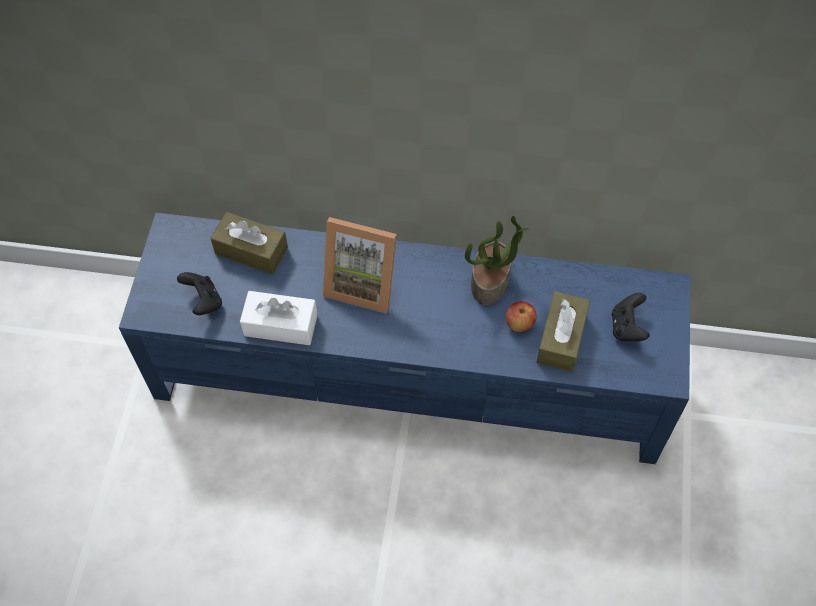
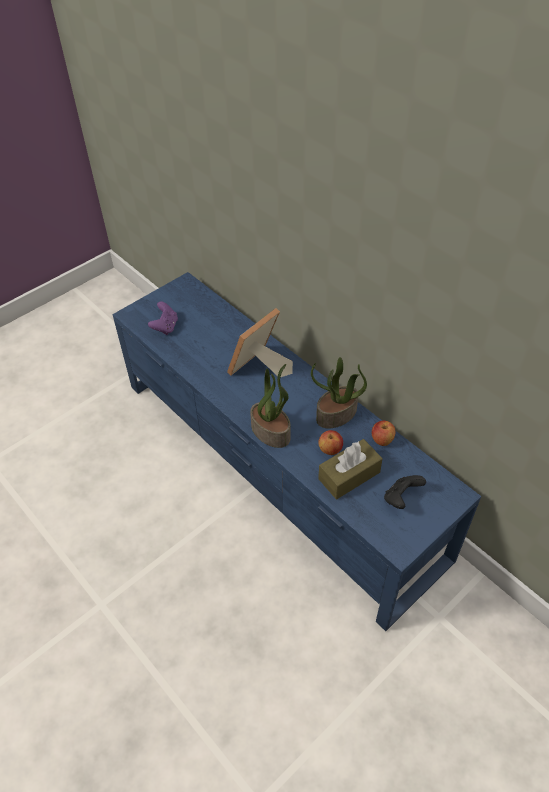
camera: 40 degrees right, 10 degrees down
(204, 301) = (165, 327): black game controller -> purple game controller
(251, 250) = (216, 317): brown tissue box -> none
(280, 325) = (191, 363): white tissue box -> none
(363, 283) = (259, 369): picture frame -> picture frame turned 75 degrees clockwise
(444, 345) = (271, 432): none -> potted plant
(557, 279) = (382, 440): none -> apple

